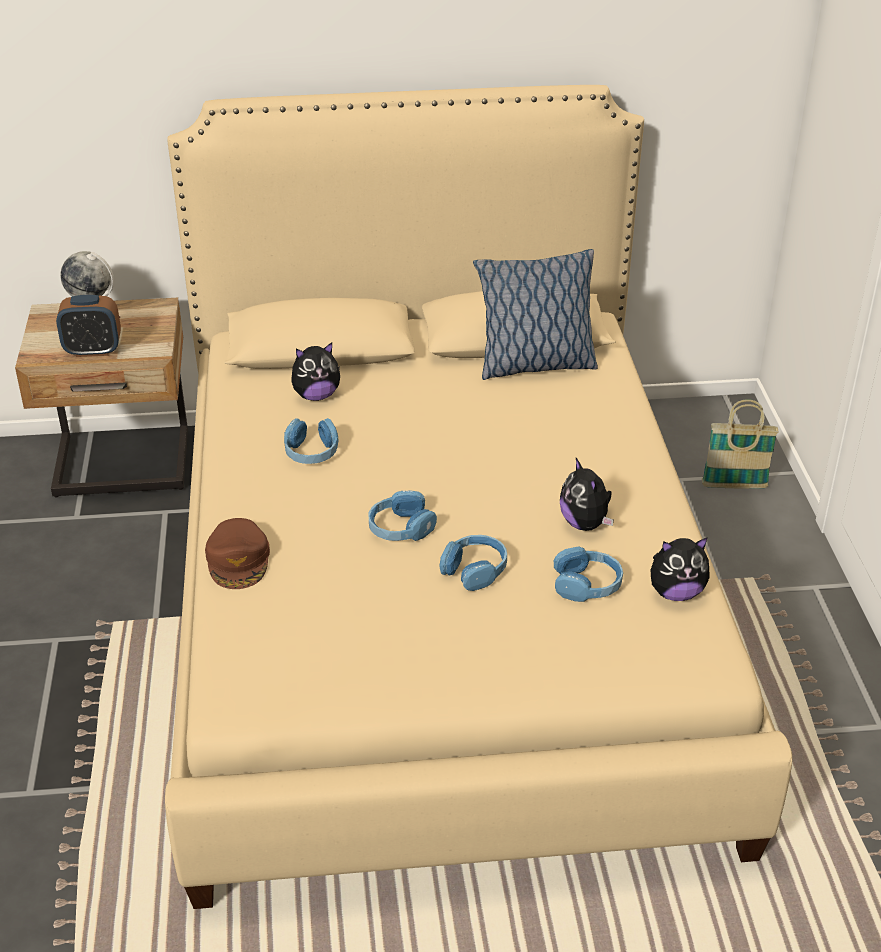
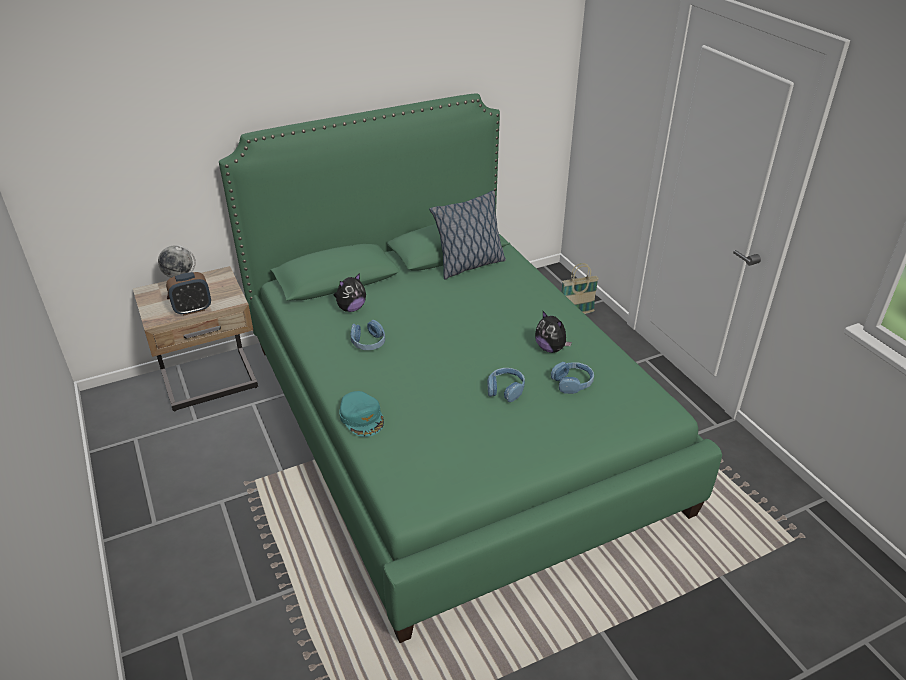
camera: 20 degrees left, 0 degrees up
(239, 560) = (362, 418): brown cap -> turquoise cap
(400, 528) = (449, 375): blue headphones -> none
(438, 610) = (451, 422): beige bed -> green bed
(675, 592) = (621, 375): plush toy -> none

